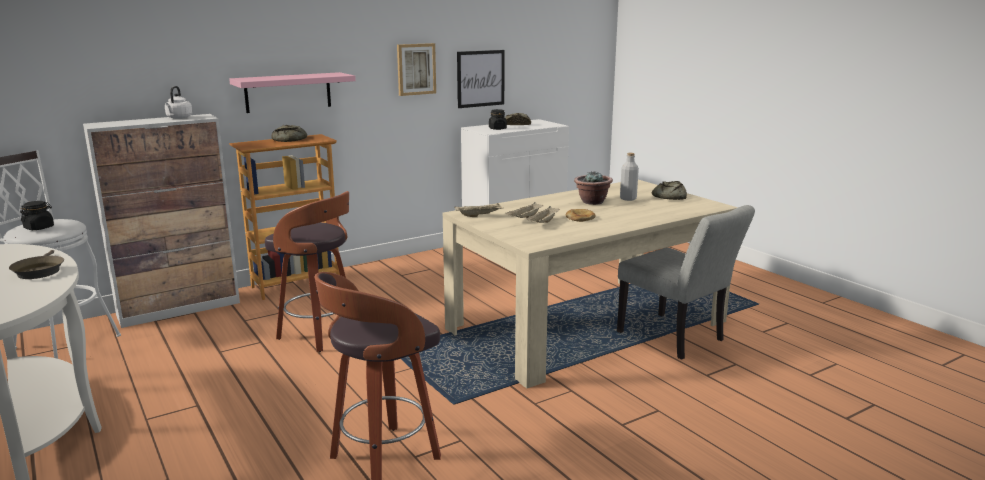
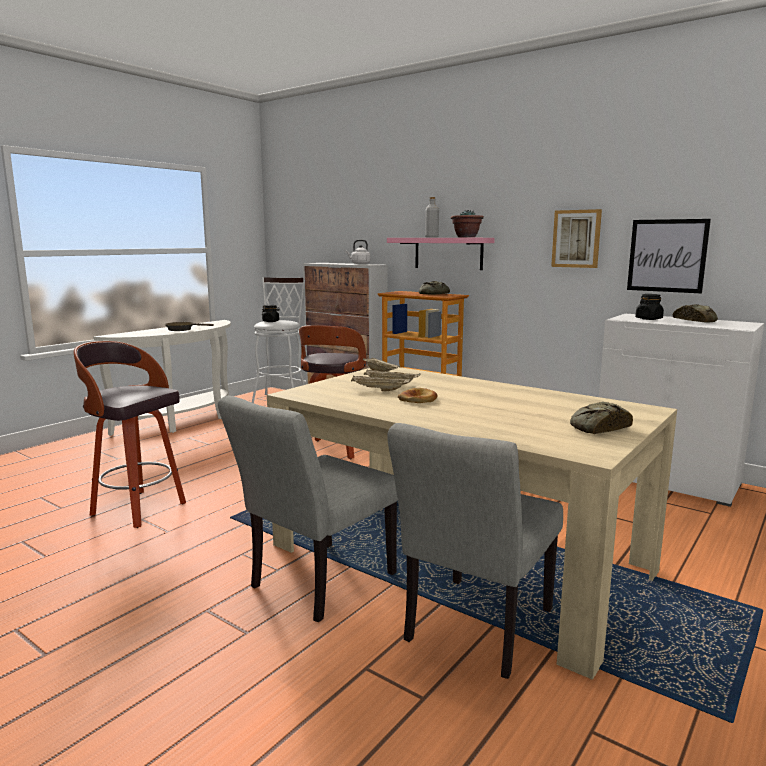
camera: 70 degrees right, 5 degrees down
(592, 202) = (499, 398): potted plant -> potted plant (466, 237)
(601, 378) = (315, 584): none -> grey chair
(628, 199) = (545, 410): grey bottle -> grey bottle (431, 237)

